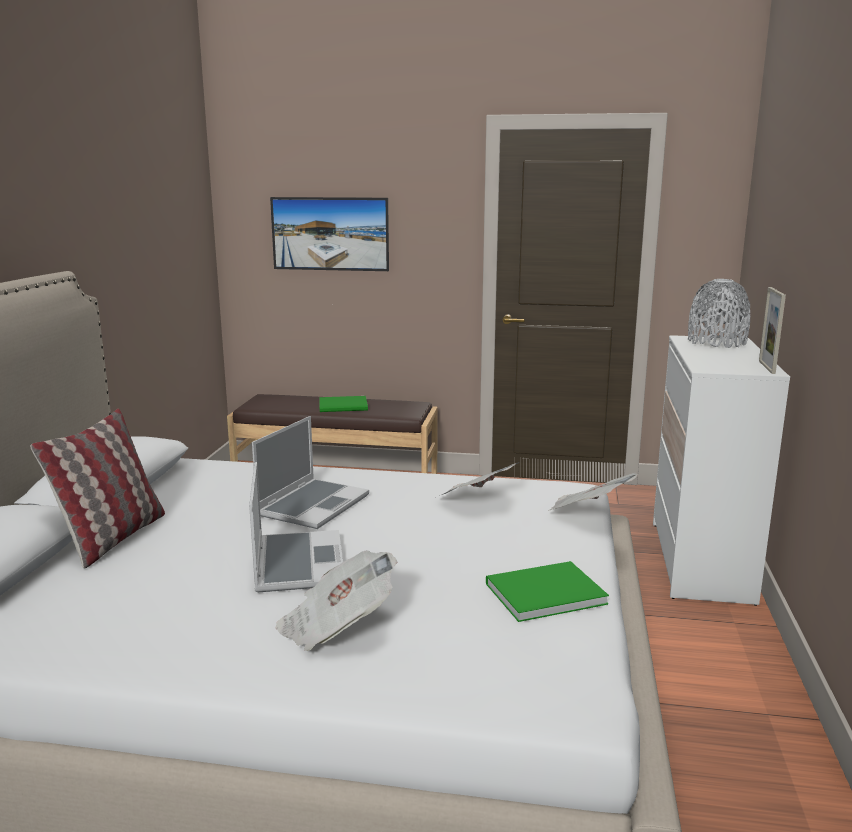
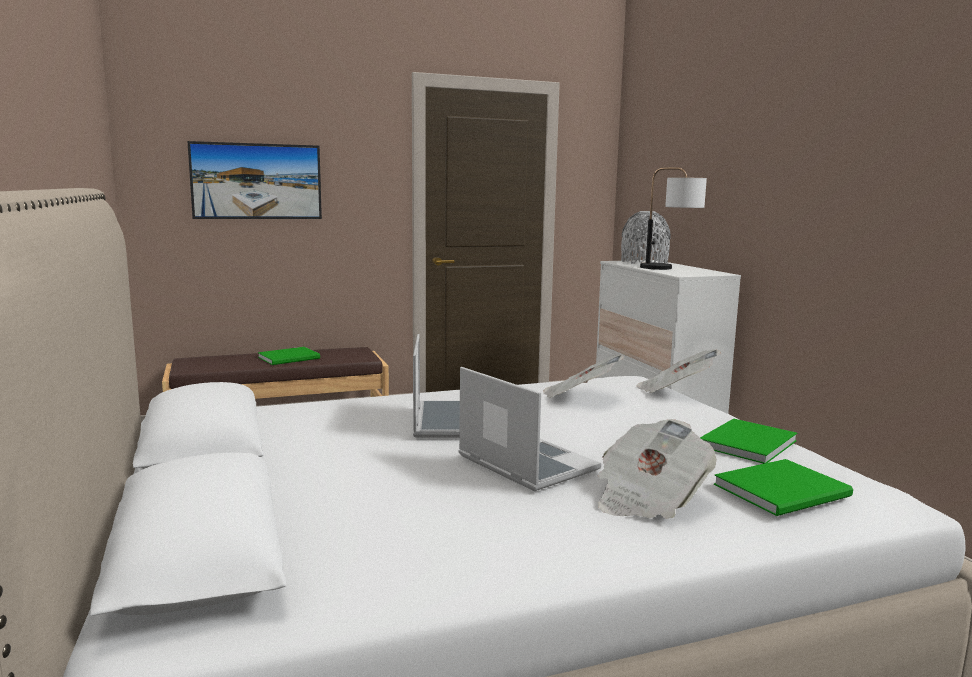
camera: 30 degrees left, 5 degrees down
(112, 538) = (291, 483): pillow -> none
(471, 656) = (786, 491): none -> green book
(717, 357) = (669, 269): none -> table lamp
(766, 367) = (714, 271): picture frame -> none

